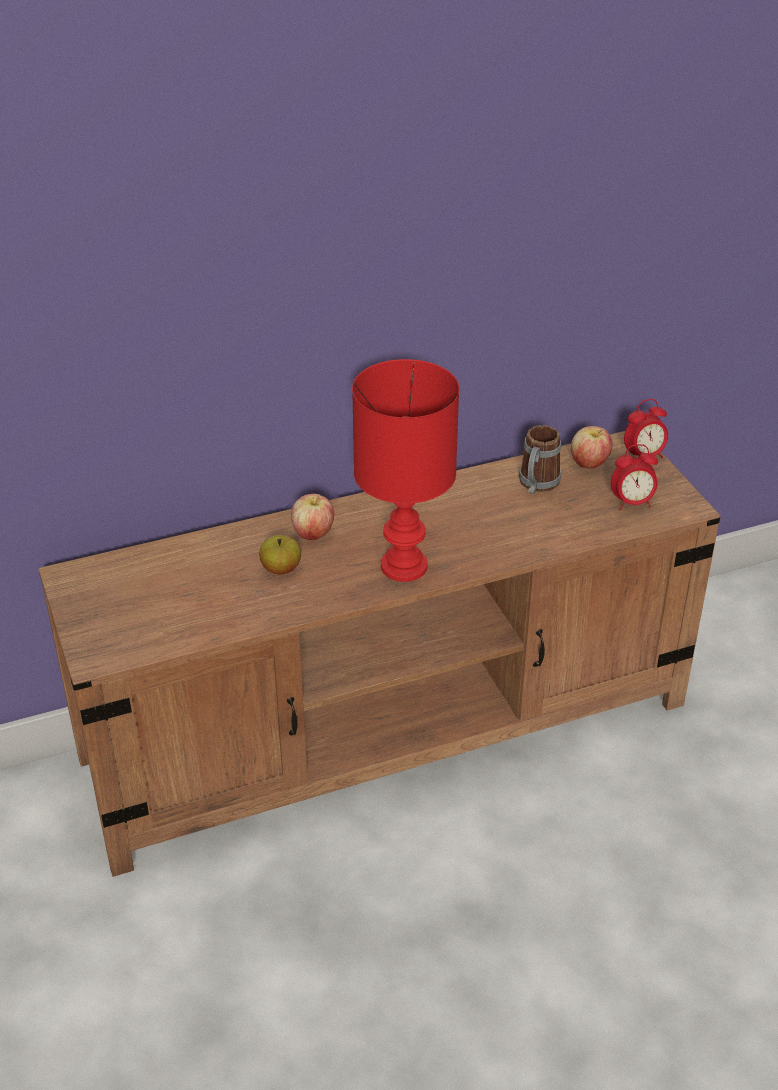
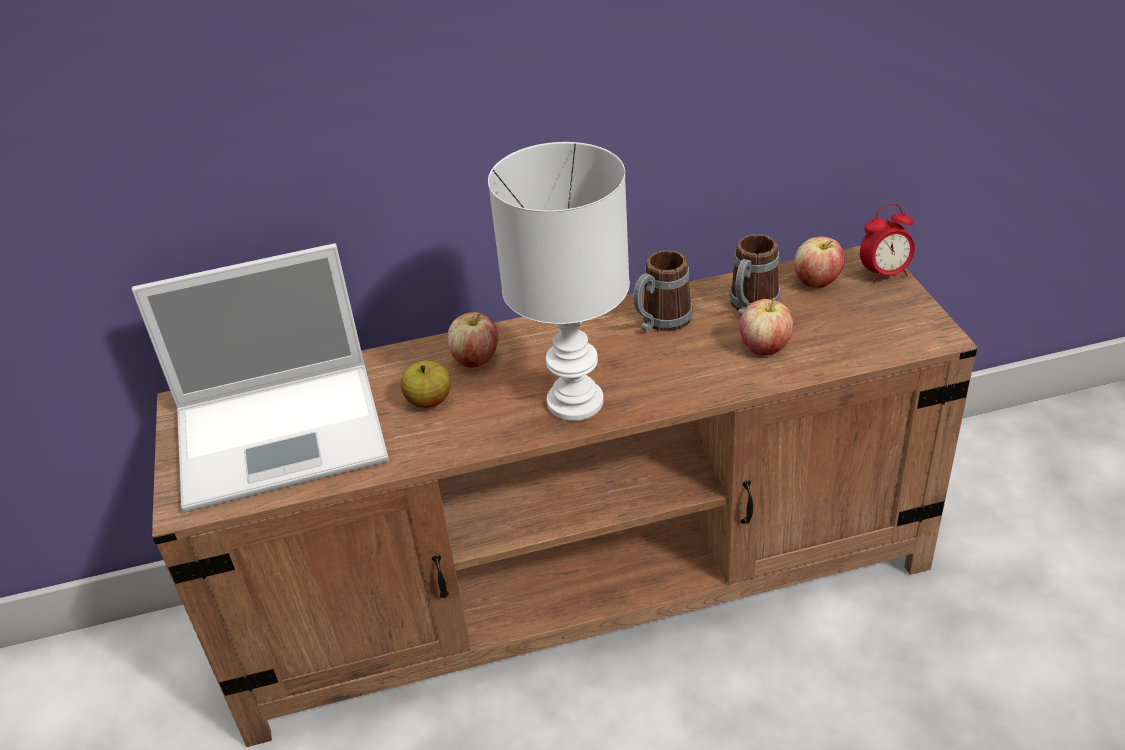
camera: 10 degrees right, 0 degrees up
(163, 598) = (285, 433): none -> laptop
(402, 568) = (573, 403): red table lamp -> white table lamp
(464, 499) = (660, 322): none -> mug
(553, 519) = (765, 347): none -> apple
(632, 503) = (865, 329): alarm clock -> none

